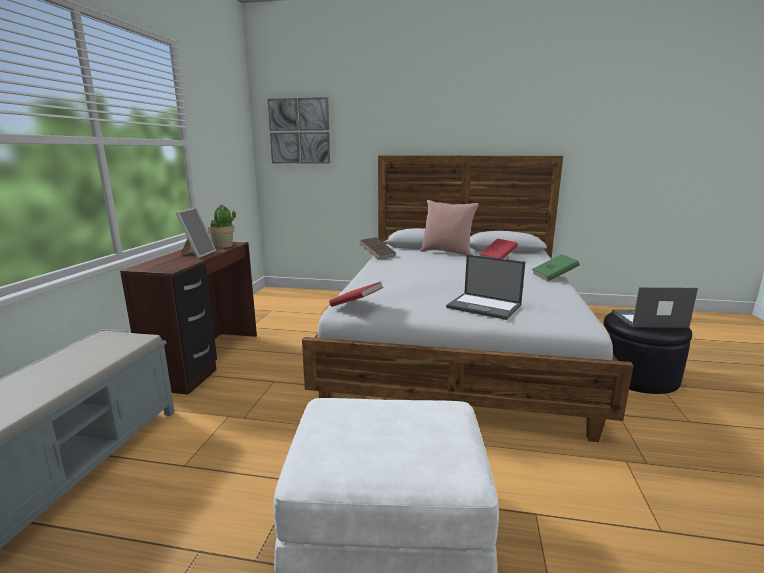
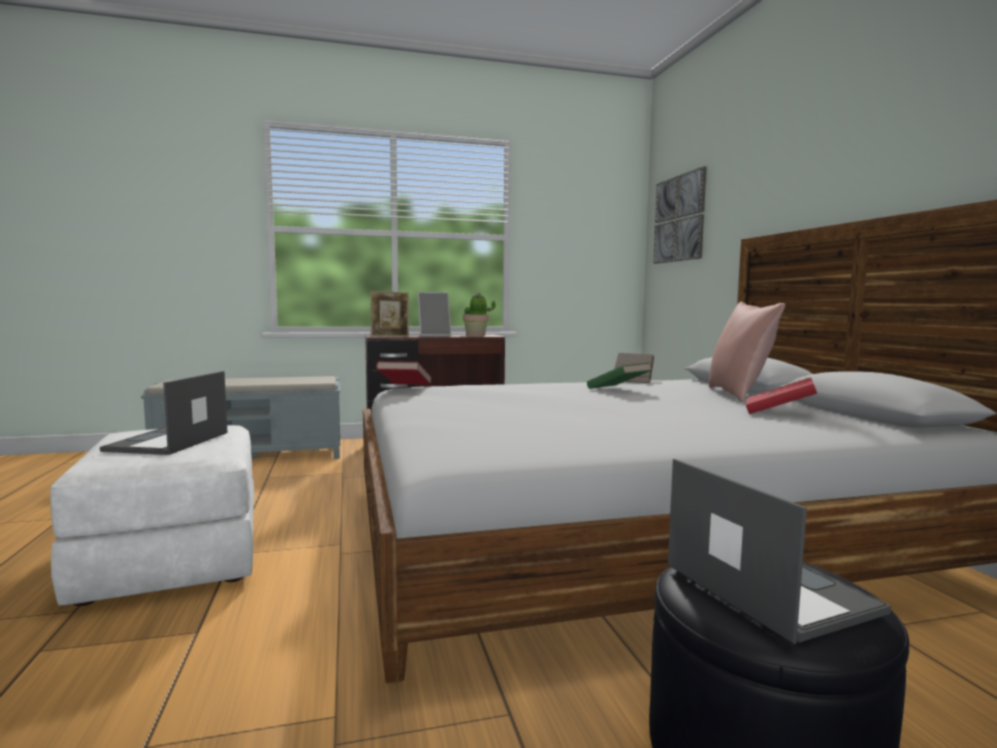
camera: 65 degrees right, 10 degrees down
(179, 266) = (390, 336): none -> picture frame
(485, 306) = (459, 416): laptop -> laptop (168, 442)
(554, 277) = (719, 439): green book -> green book (618, 390)

